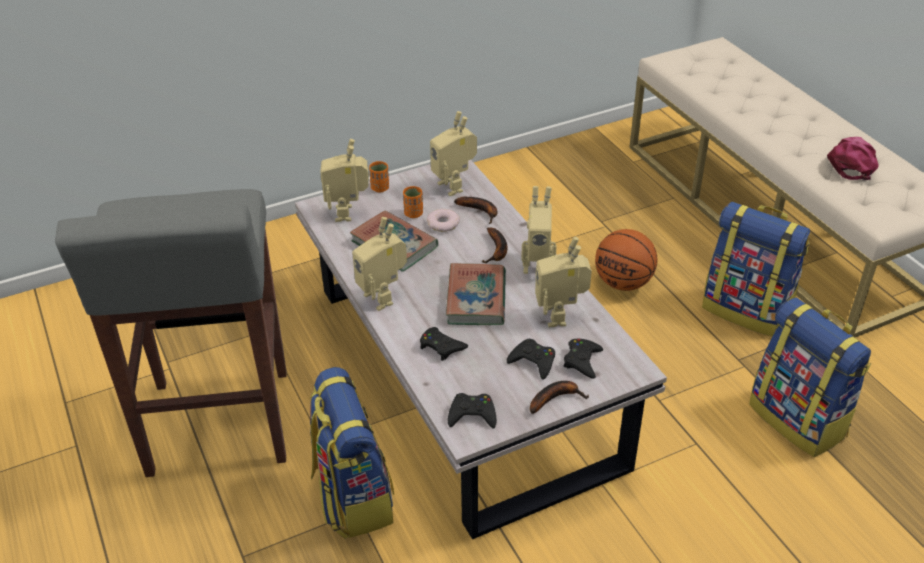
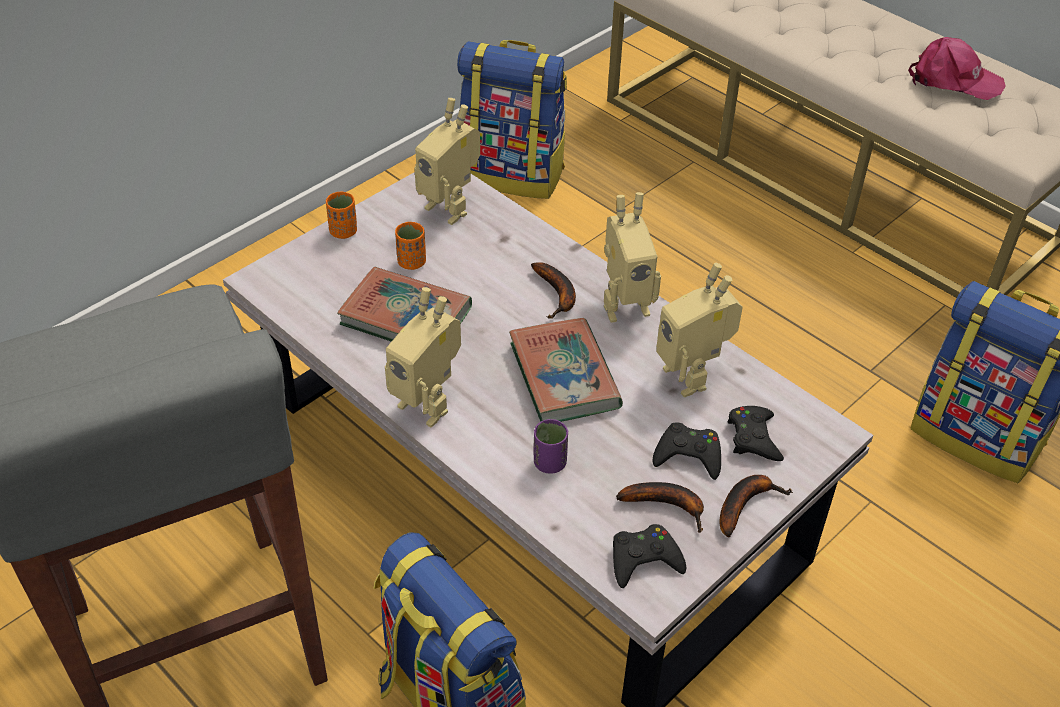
camera: 20 degrees left, 5 degrees up
(348, 213) = (314, 280): toy robot -> none
(441, 346) = (549, 463): black game controller -> purple cup
(443, 223) = (462, 269): donut -> none
(480, 211) = (506, 239): banana -> banana (668, 505)
(623, 283) = (681, 294): basketball -> none
(747, 310) = (851, 299): backpack -> backpack (513, 174)
(852, 162) = (953, 80): pink cap -> pink cap turned 105 degrees clockwise

